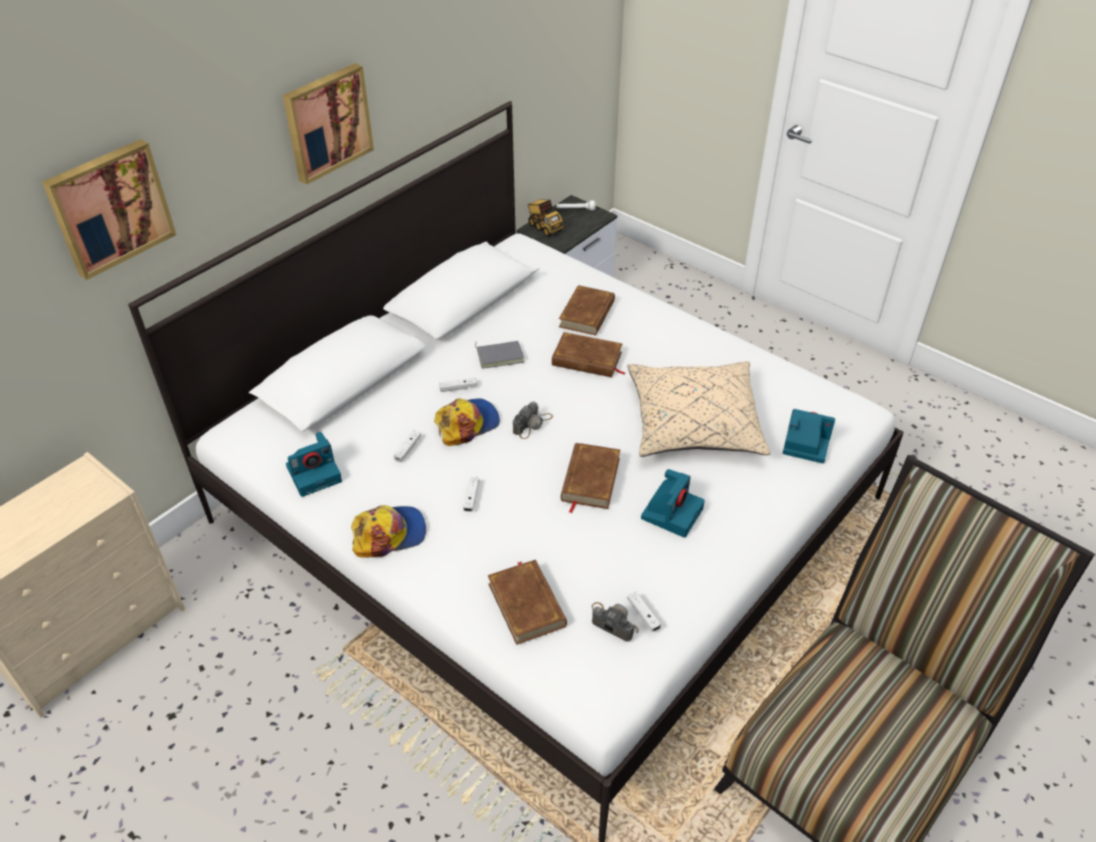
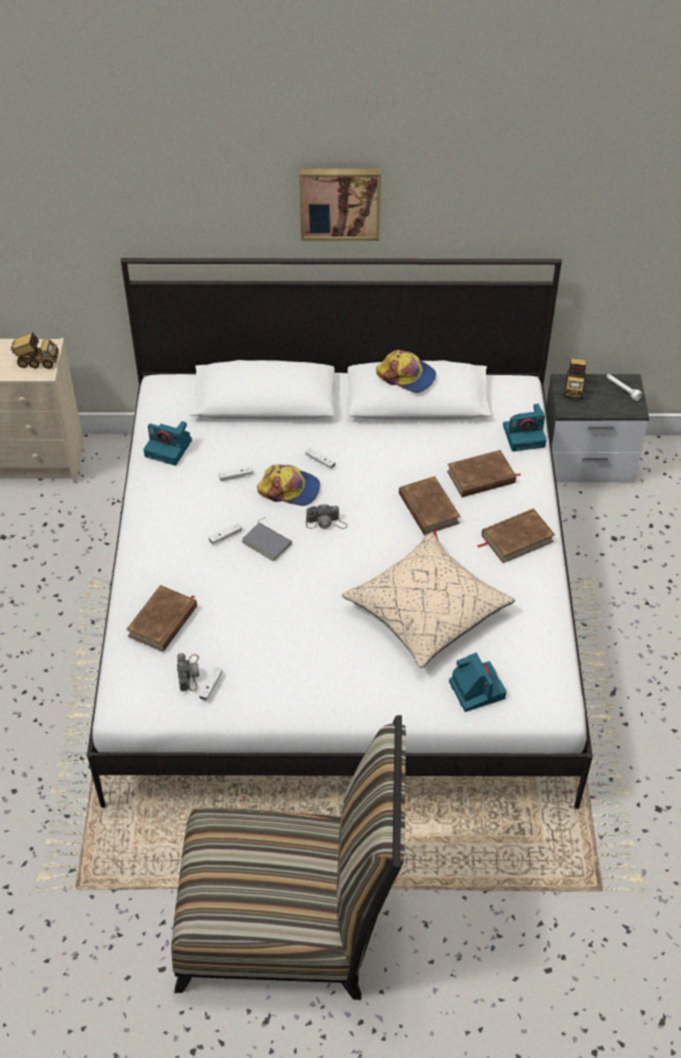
camera: 50 degrees right, 5 degrees up
(87, 490) = (36, 362): none -> toy truck
(109, 207) = (129, 190): picture -> none
(389, 534) = (156, 518): cap -> cap (407, 376)
(500, 355) = (378, 460): grey book -> grey book (268, 542)
(590, 479) = (303, 586): brown book -> brown book (516, 538)
(672, 512) = (320, 649): camera -> camera (524, 435)

